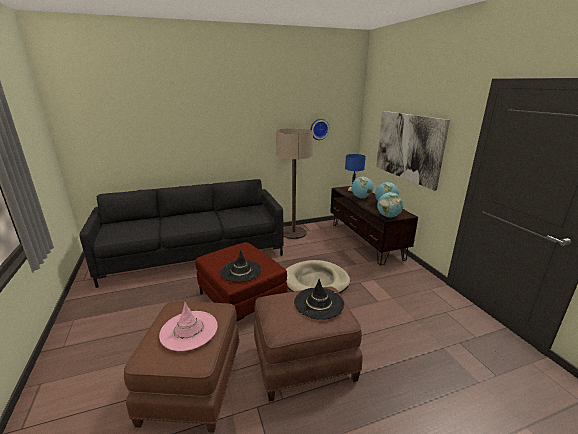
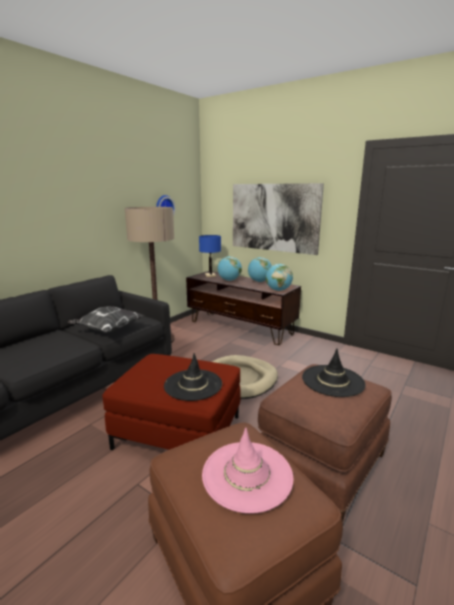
camera: 35 degrees left, 5 degrees down
(235, 218) = (107, 330): none -> pillow

